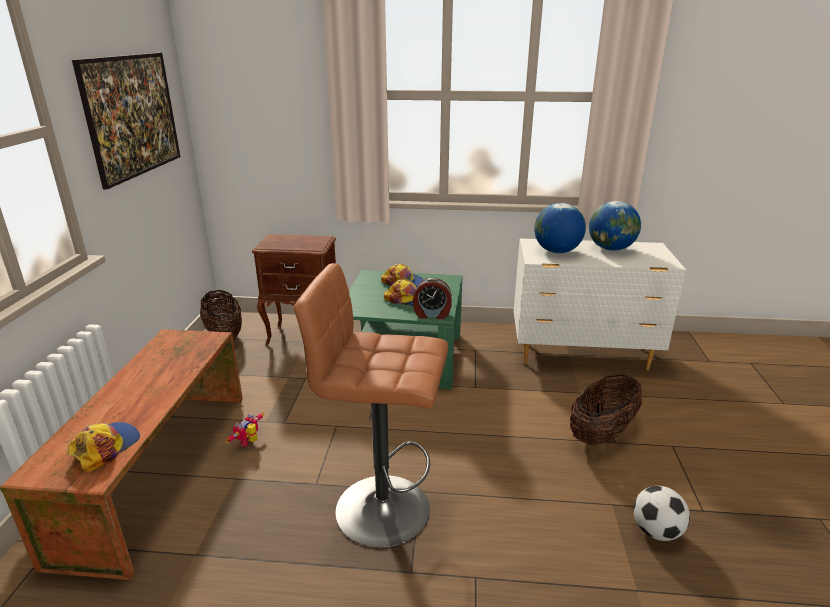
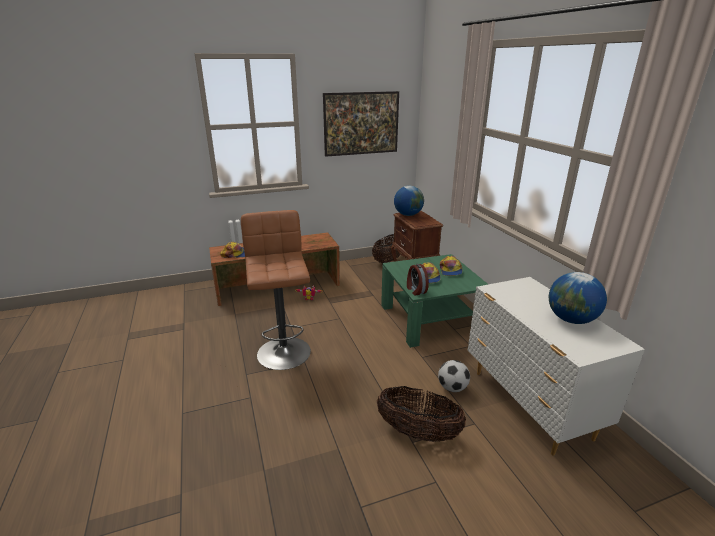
camera: 65 degrees right, 0 degrees up
(556, 251) = (523, 295): globe -> globe (408, 215)
(656, 531) = (322, 476): football -> football (452, 388)

